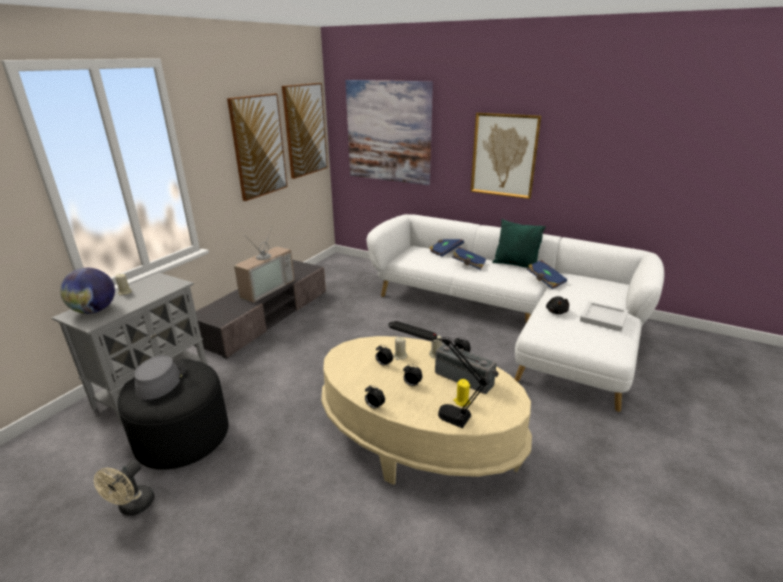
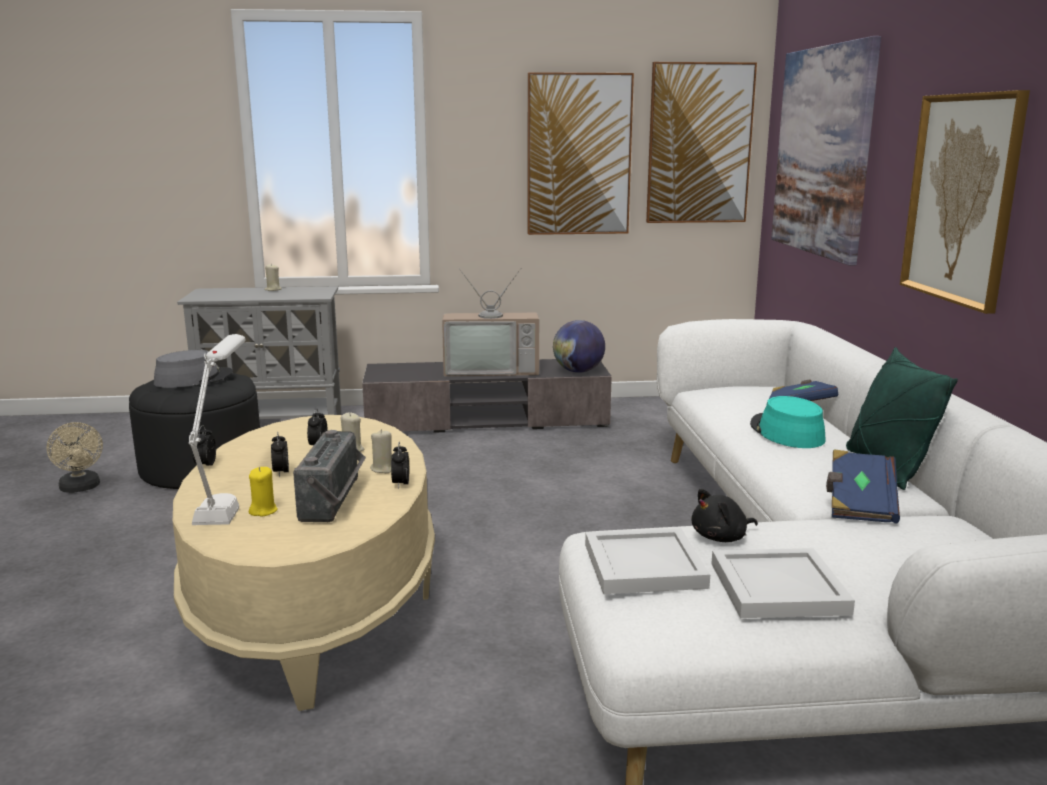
camera: 55 degrees right, 10 degrees down
(95, 310) = (222, 293): globe -> globe (578, 371)
(133, 507) = (81, 488): beige fan -> beige fan turned 105 degrees counterclockwise
(434, 409) = (228, 498): black table lamp -> white table lamp
(468, 264) = (786, 432): blue book -> turquoise hat
(573, 332) = (646, 566): none -> white tray

